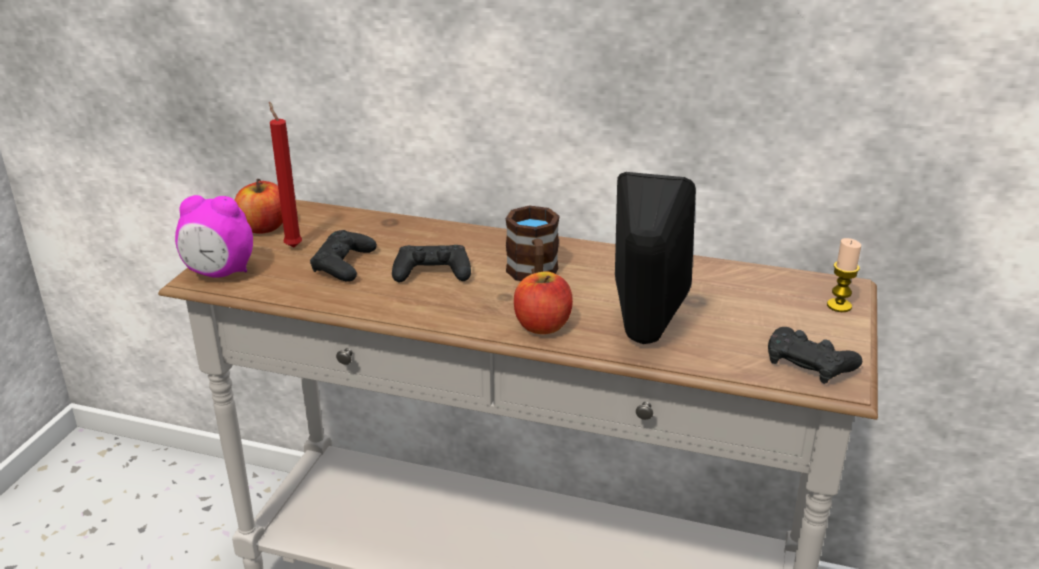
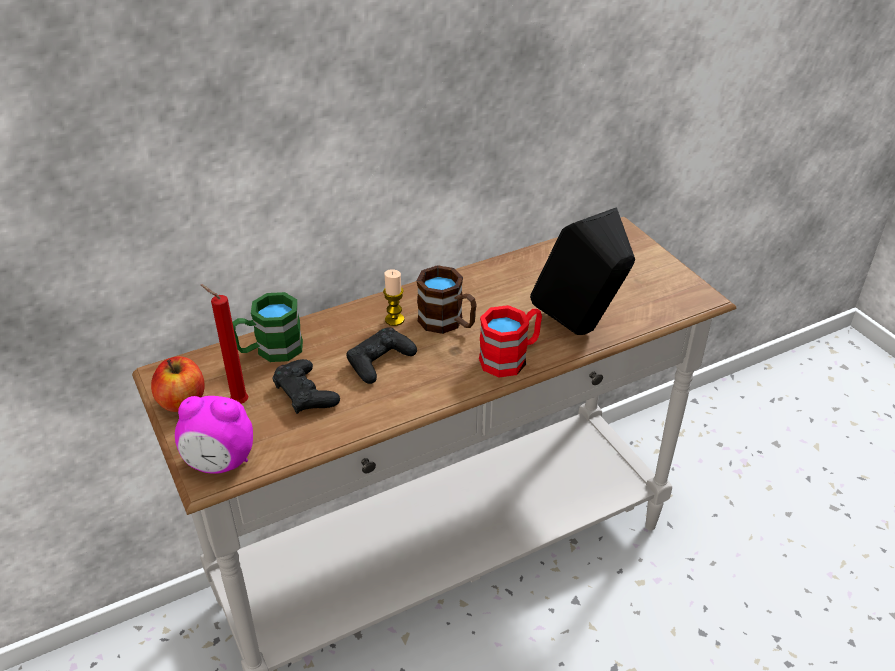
camera: 45 degrees left, 10 degrees up
(219, 273) = (220, 463): alarm clock -> alarm clock turned 45 degrees clockwise
(370, 227) = (270, 350): none -> green mug
(542, 325) = (511, 357): apple -> red mug
(809, 363) = (673, 293): black game controller -> none
(839, 306) = (635, 244): candle -> candle (394, 320)

